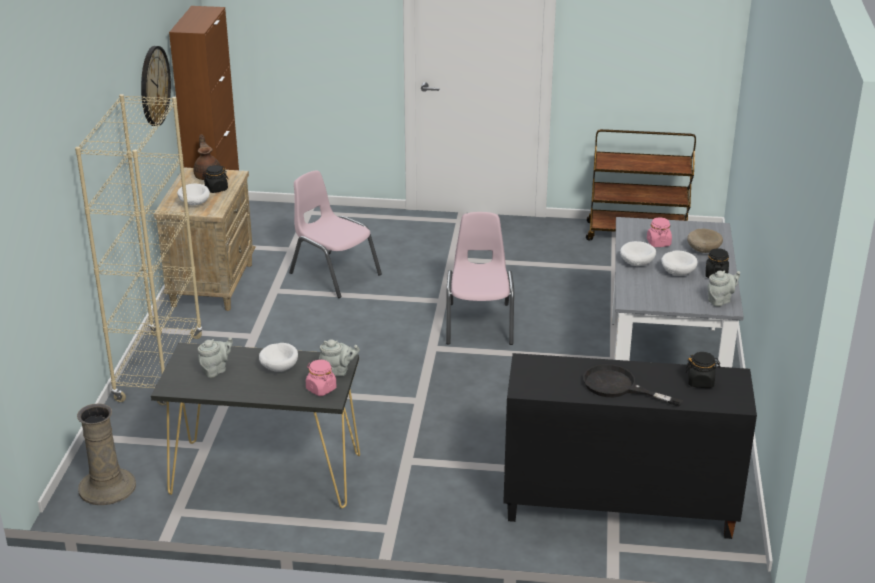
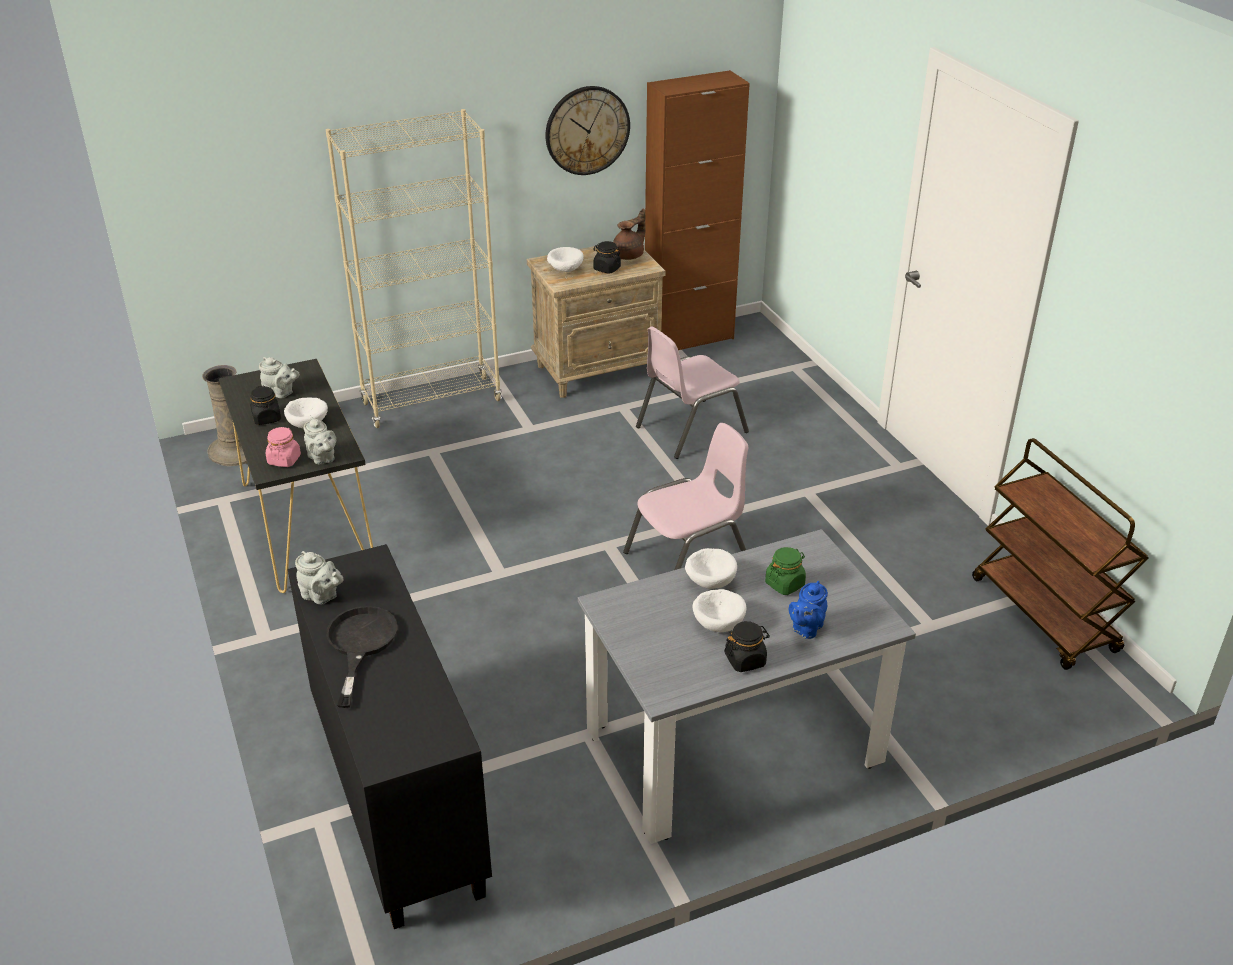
camera: 60 degrees right, 5 degrees up
(334, 274) = (690, 429): pink chair -> pink chair turned 135 degrees counterclockwise
(658, 243) = (785, 584): pink jar -> green jar
(701, 382) = (415, 712): black jar -> black jar (267, 418)
(702, 250) = (806, 629): beige bowl -> blue teapot
(720, 300) = (676, 683): grey teapot -> grey teapot (321, 596)

